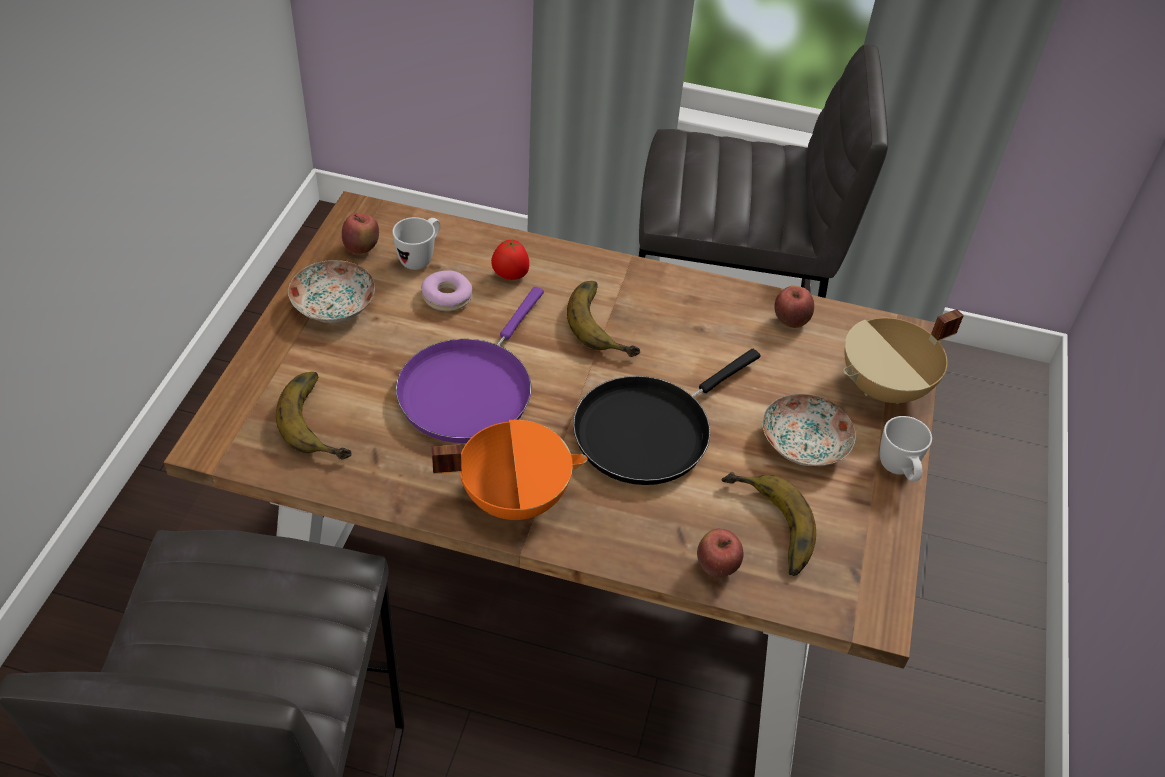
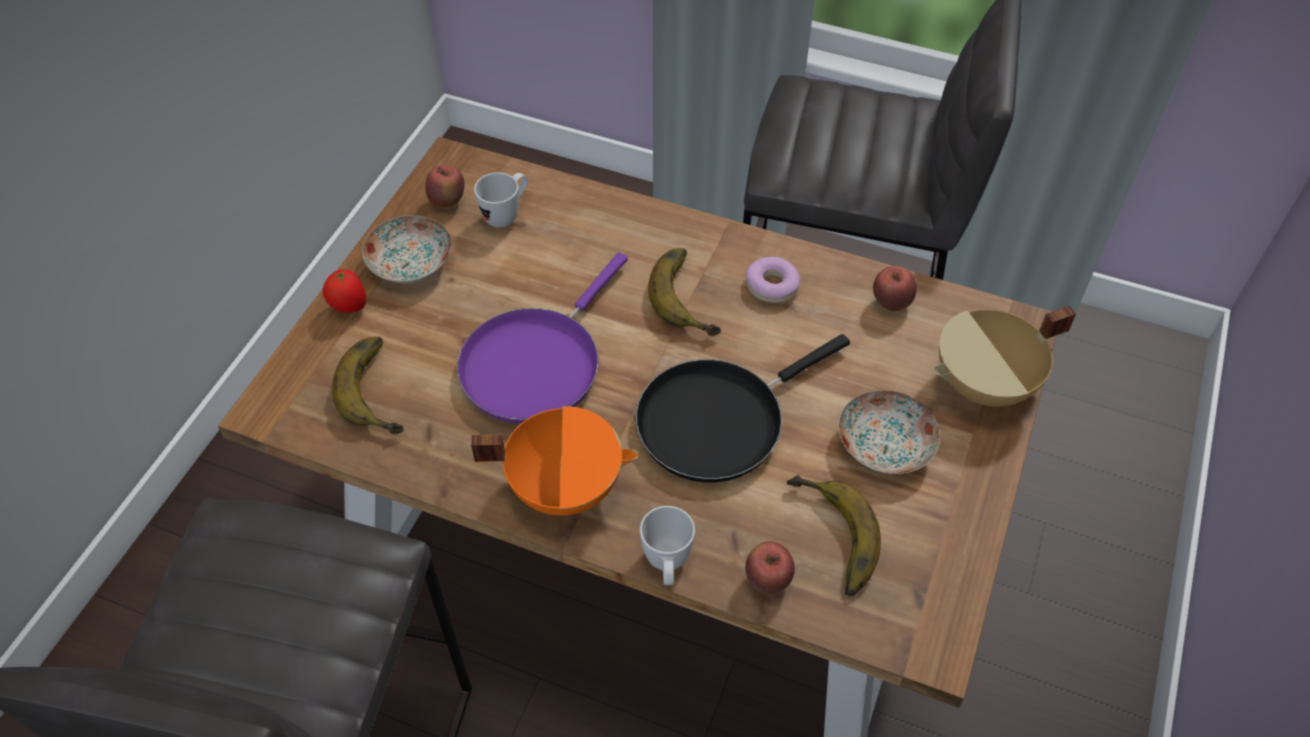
camera: 10 degrees right, 5 degrees up
(447, 297) = (527, 259): donut -> donut (772, 286)
(510, 276) = (597, 238): tomato -> tomato (349, 307)
(899, 471) = (985, 483): white mug -> white mug (667, 566)

